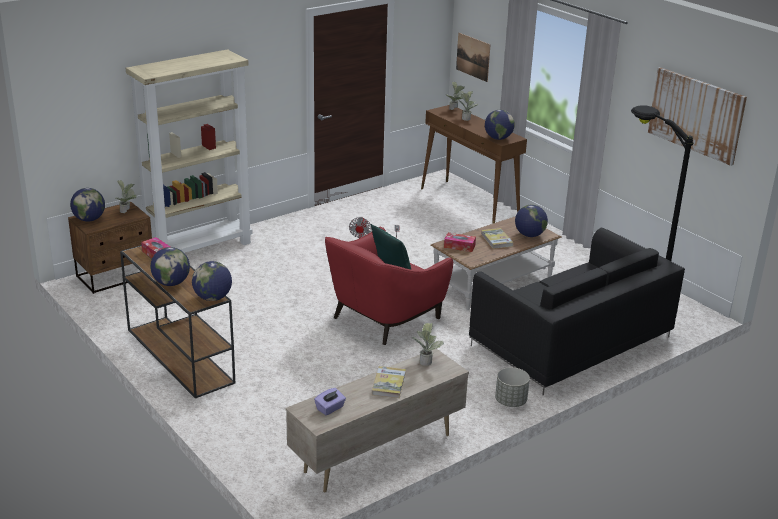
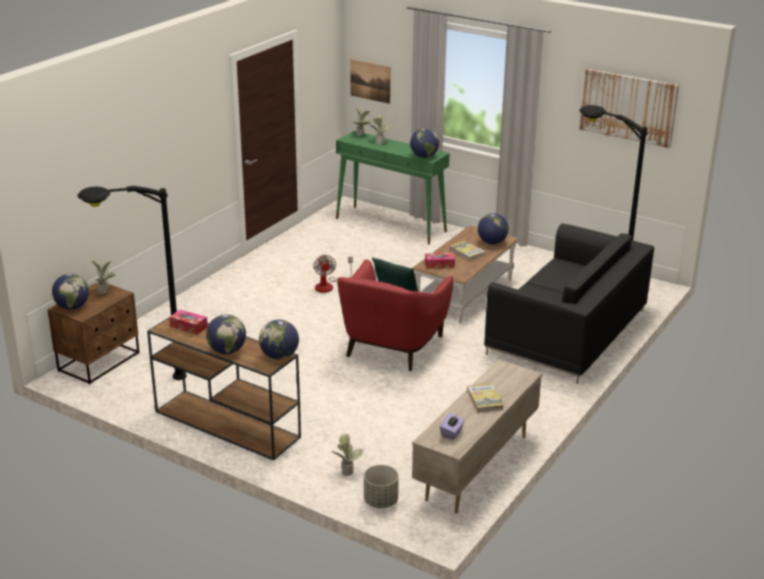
camera: 20 degrees left, 0 degrees up
(129, 303) = (135, 385): none -> black floor lamp
(199, 249) = (165, 317): beige bookcase -> none
(426, 360) = (499, 372): potted plant -> potted plant (347, 470)
(469, 204) = (391, 225): brown console table -> green console table
(510, 401) = (555, 395): grey planter -> grey planter (381, 501)

